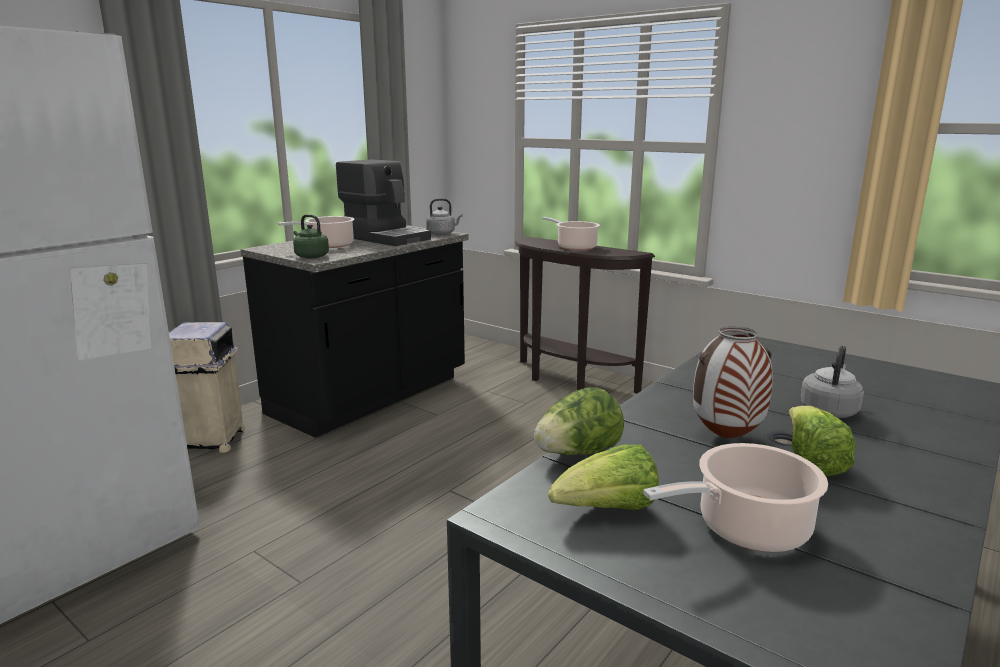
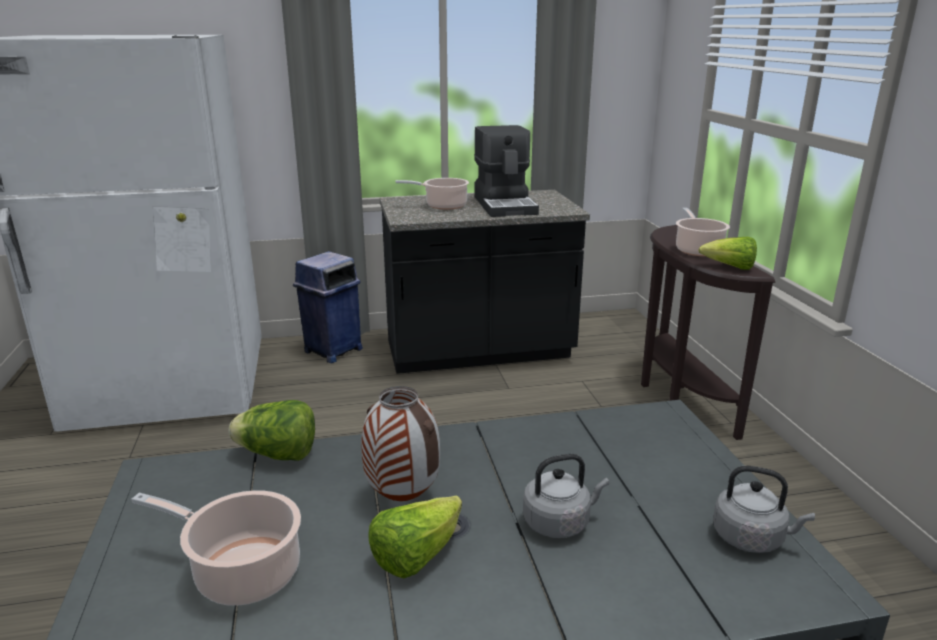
camera: 40 degrees right, 5 degrees up
(210, 441) = (332, 351): beige trash can -> blue trash can
(310, 256) = (405, 215): green kettle -> none
(442, 233) = (565, 209): grey kettle -> grey kettle (751, 538)
(607, 511) = (200, 505): lettuce -> lettuce (730, 267)

